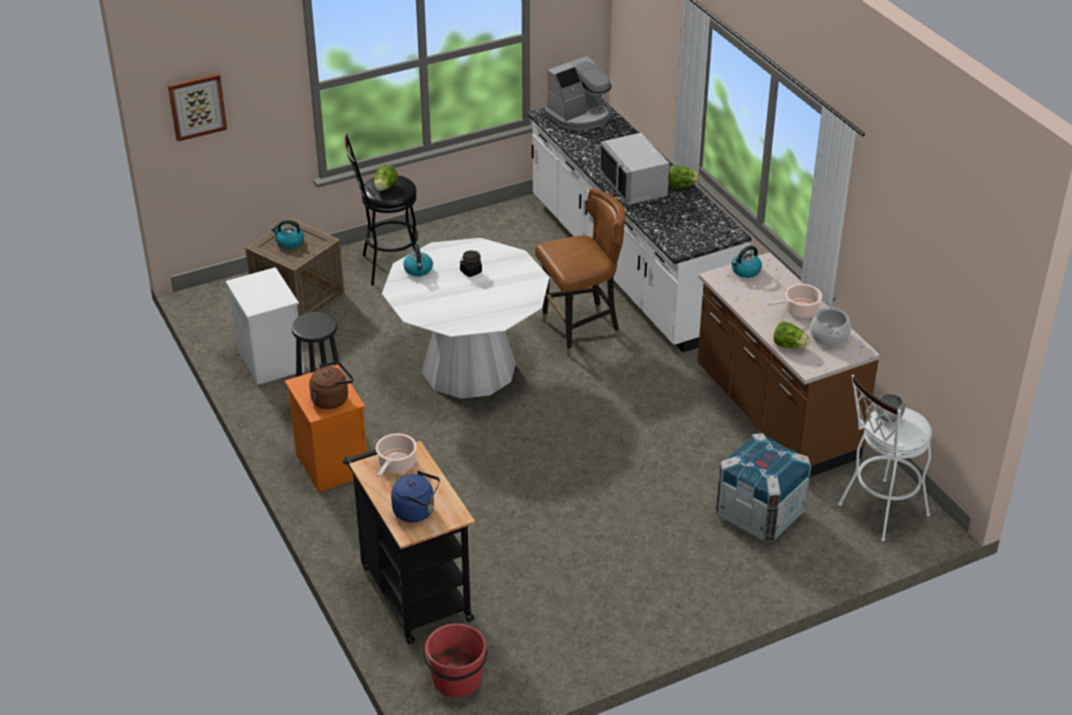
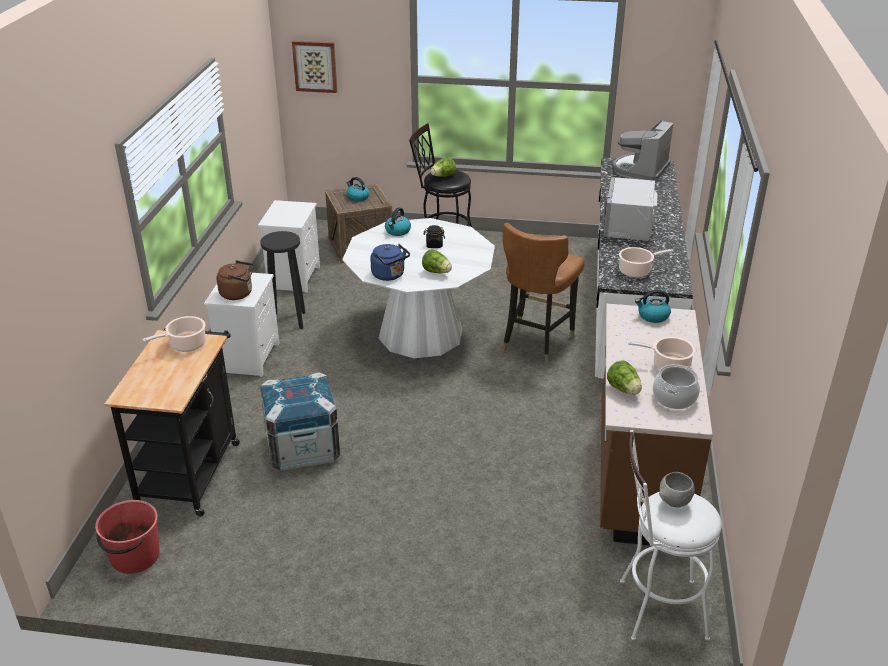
camera: 35 degrees right, 5 degrees down
(330, 464) = (248, 357): orange nightstand -> white nightstand
(416, 511) = (151, 384): blue kettle -> blue kettle (389, 275)
(580, 116) = (640, 170): coffee machine -> coffee machine turned 120 degrees clockwise
(580, 332) = (535, 342): brown chair -> brown chair turned 105 degrees clockwise
(682, 186) = (671, 239): lettuce -> lettuce (437, 272)
(687, 231) = (636, 271): none -> cooking pot
(759, 514) = (533, 552): crate -> crate (303, 449)

